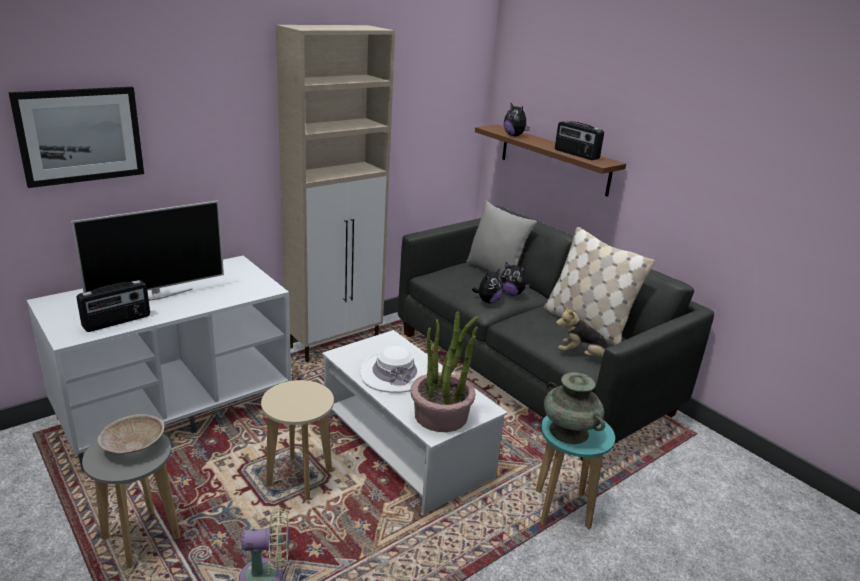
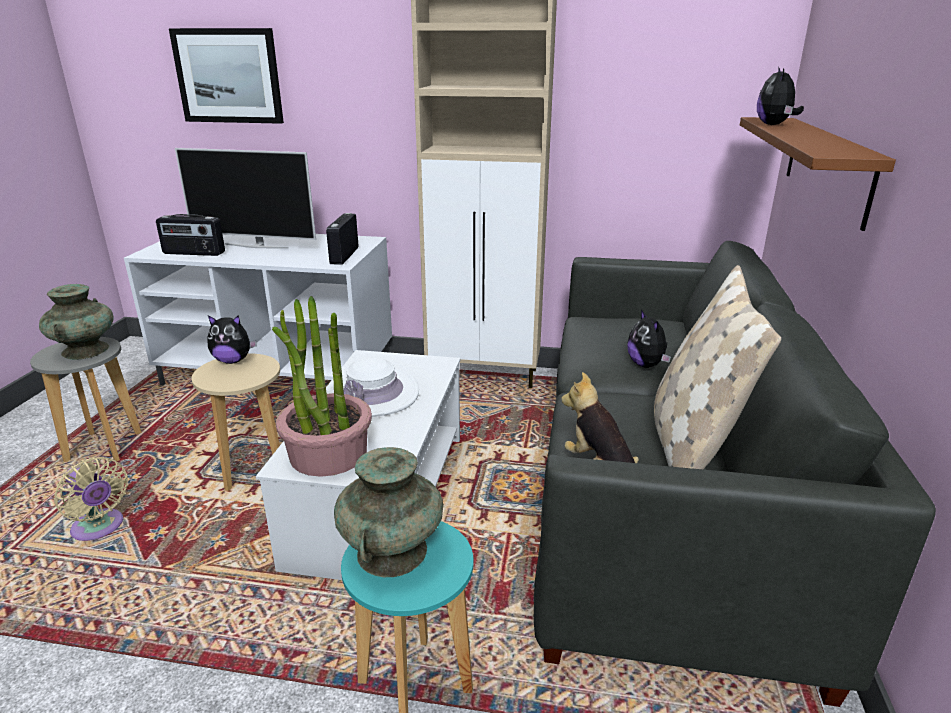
camera: 50 degrees right, 0 degrees up
(132, 446) = (86, 350): beige bowl -> turquoise vase
(488, 301) = (595, 361): plush toy -> plush toy (233, 360)
(495, 271) = (681, 337): grey pillow -> none
(576, 154) = (816, 143): radio -> radio (344, 256)

